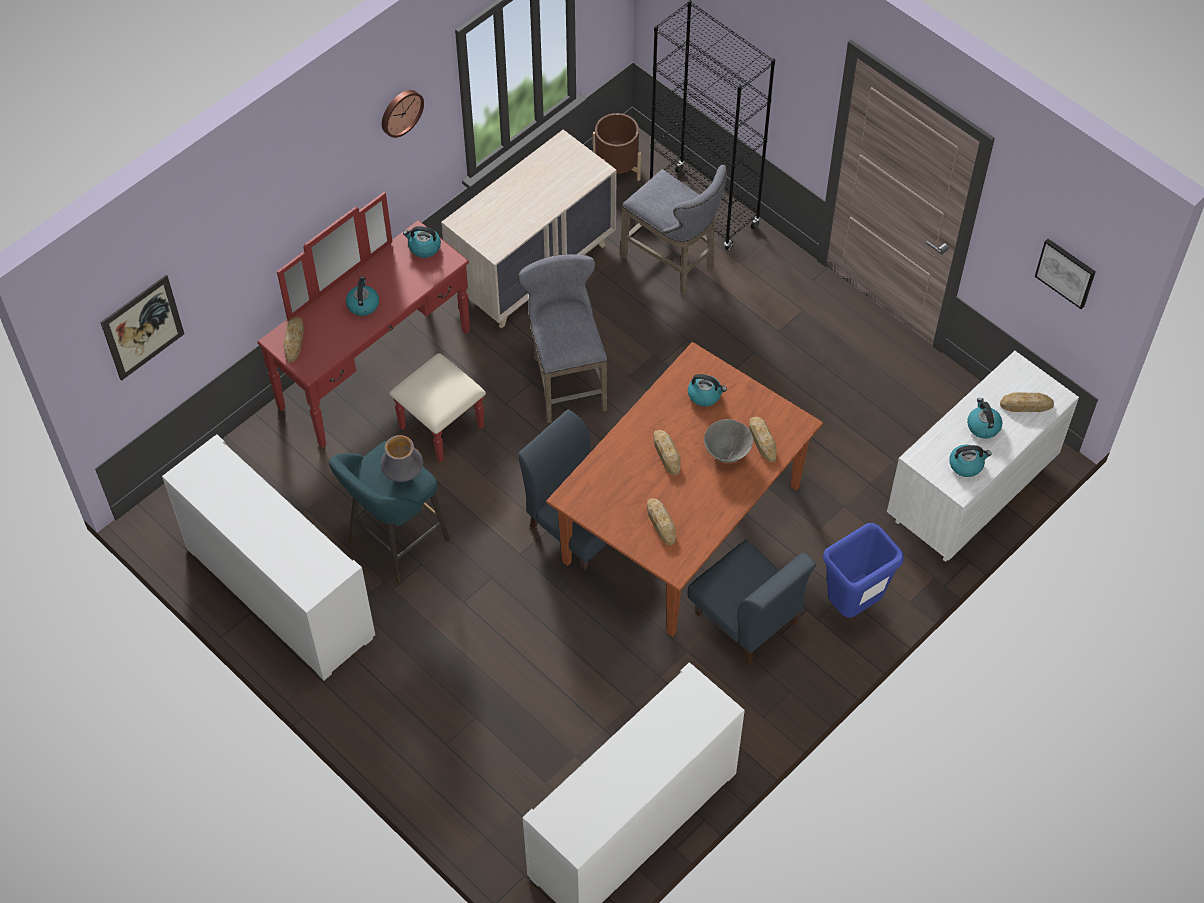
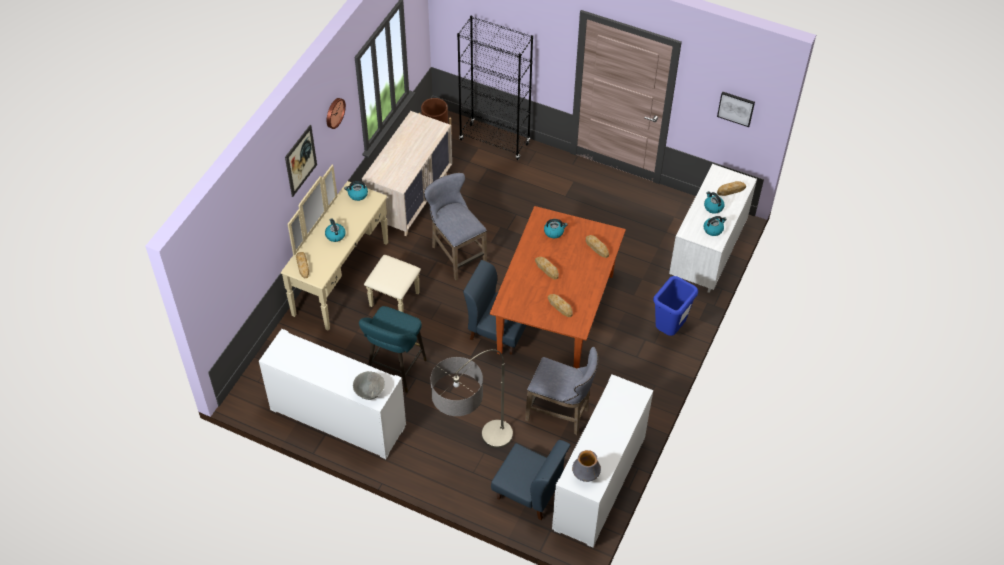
camera: 20 degrees left, 5 degrees down
(143, 327) = (227, 272): picture -> picture (300, 160)
(391, 381) = (353, 282): red dresser -> beige dresser
(403, 474) = (400, 321): vase -> vase (585, 475)
(452, 723) = (472, 460): none -> floor lamp
(673, 263) = (489, 175): grey stool -> grey stool (561, 414)
(726, 452) = (580, 259): grey bowl -> grey bowl (369, 393)
(746, 618) = (614, 354): blue chair -> blue chair (529, 492)

